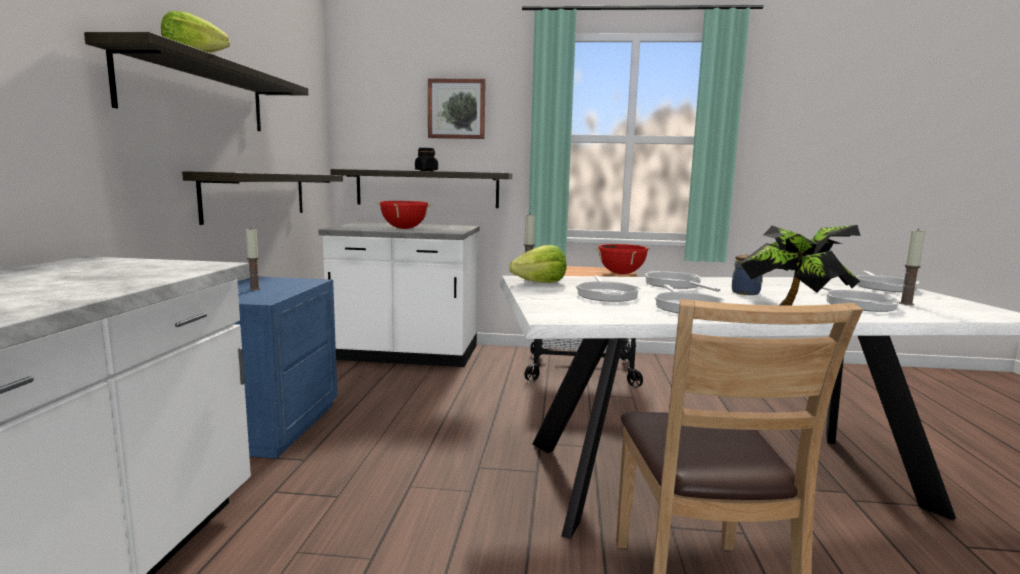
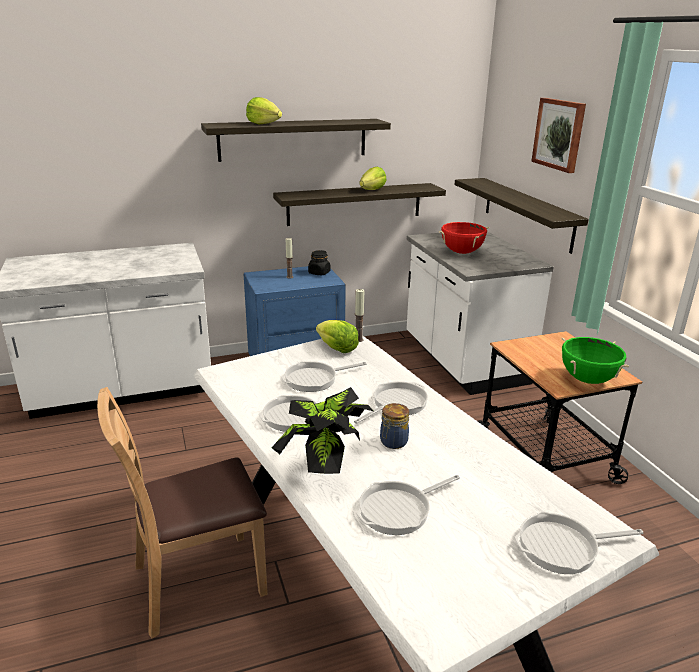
camera: 65 degrees right, 15 degrees up
(286, 173) = (372, 190): none -> lettuce
(426, 171) = (514, 197): black jar -> black jar (319, 273)
(621, 273) = (587, 379): red cooking pot -> green cooking pot
(906, 304) = (436, 548): candle -> none

